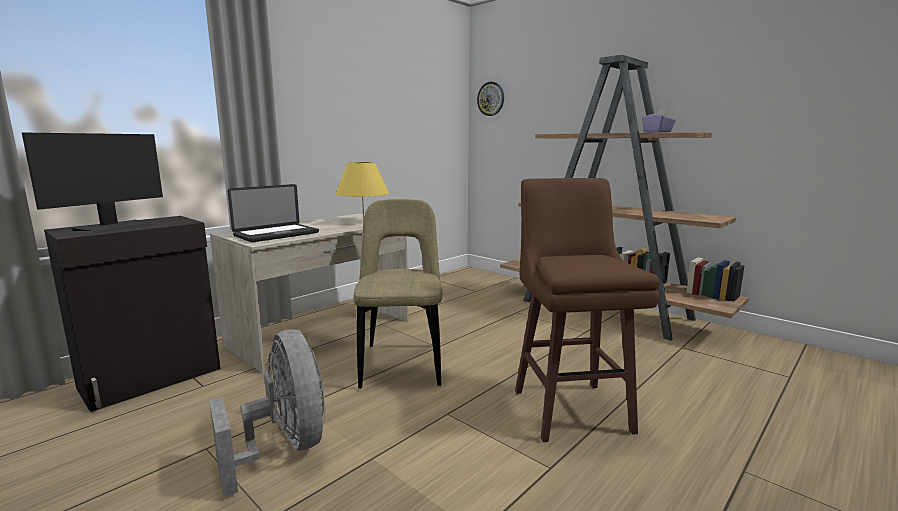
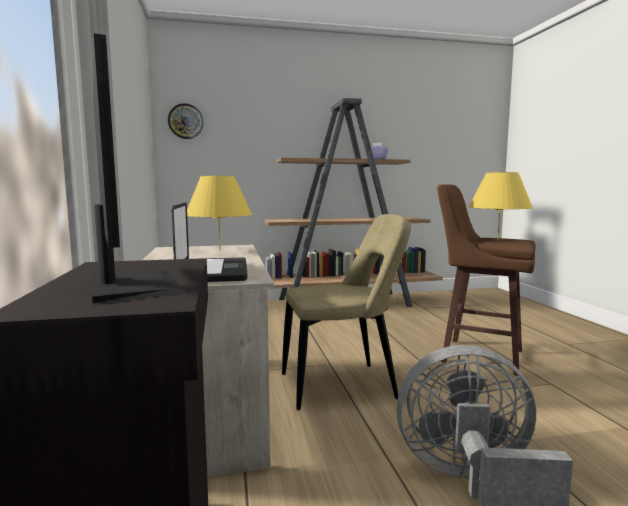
camera: 55 degrees left, 5 degrees down
(402, 362) = (343, 385): beige chair -> beige chair turned 135 degrees clockwise
(578, 261) = (498, 240): none -> yellow table lamp

